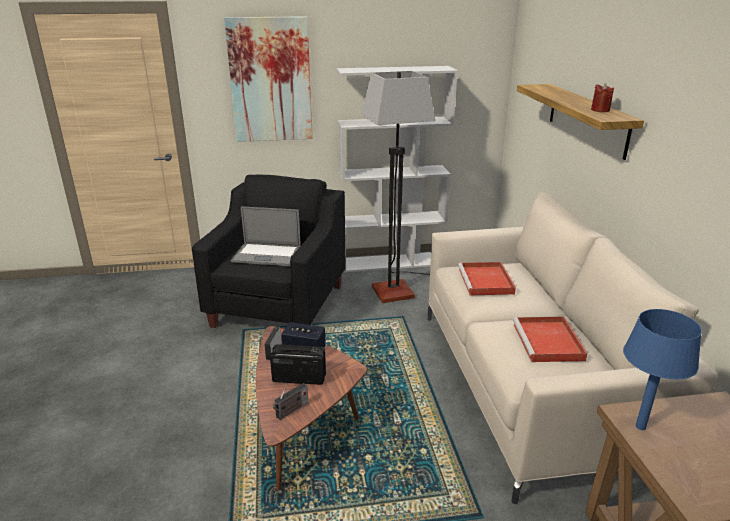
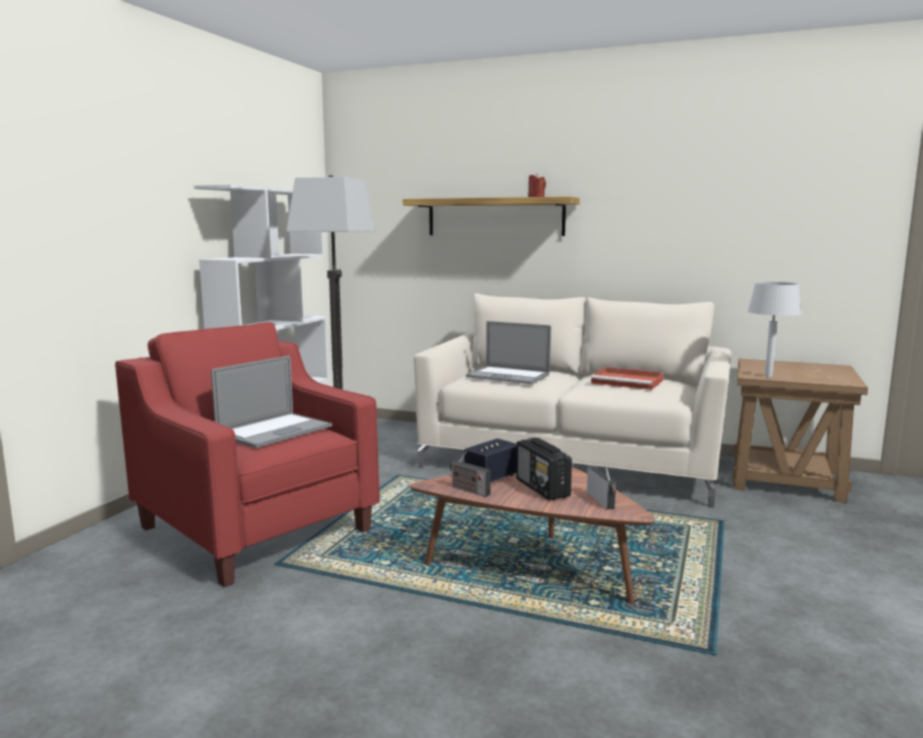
camera: 60 degrees left, 15 degrees down
(270, 80) = (111, 199): picture -> none
(279, 305) = (256, 529): black armchair -> red armchair
(298, 378) = (542, 488): radio -> radio turned 60 degrees counterclockwise
(486, 282) = (508, 376): red tray -> laptop
(640, 427) = (768, 376): blue table lamp -> grey table lamp

